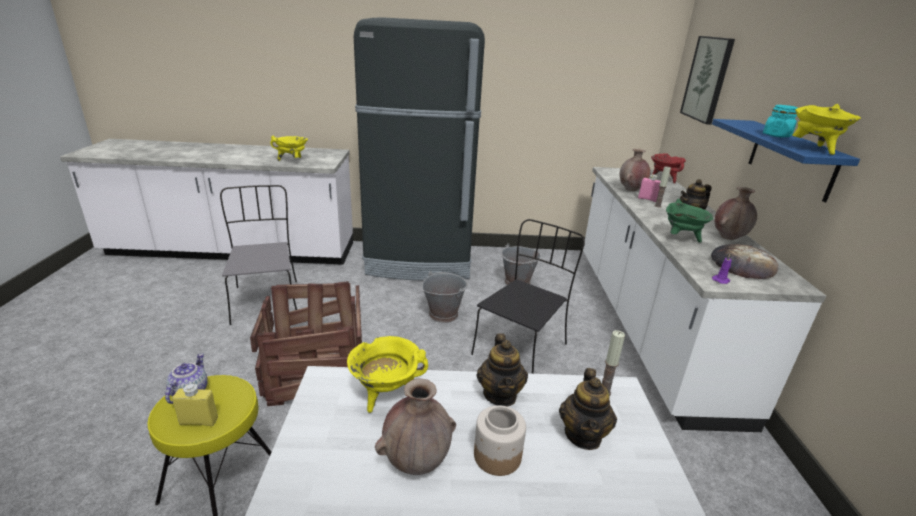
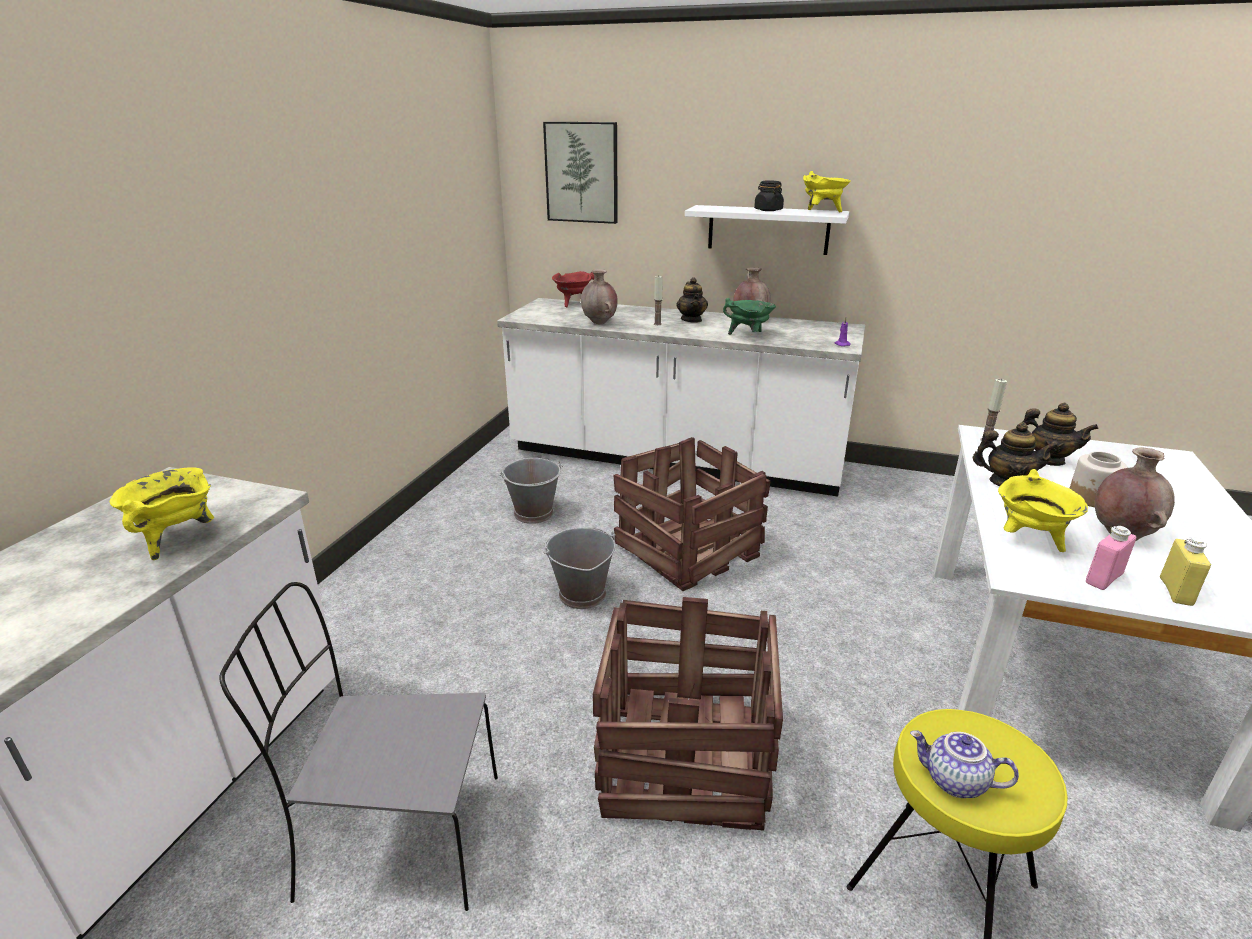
camera: 70 degrees left, 0 degrees up
(199, 421) = (1018, 763): yellow bottle -> yellow bottle (1175, 591)
(420, 261) = (396, 588): black fridge -> none
(521, 348) = (689, 548): black chair -> crate
(648, 199) = (635, 323): pink bottle -> pink bottle (1103, 579)
(742, 265) = (812, 331): bread -> none
(776, 135) = (768, 210): turquoise jar -> black jar
(791, 159) = (768, 229): blue shelf -> white shelf

